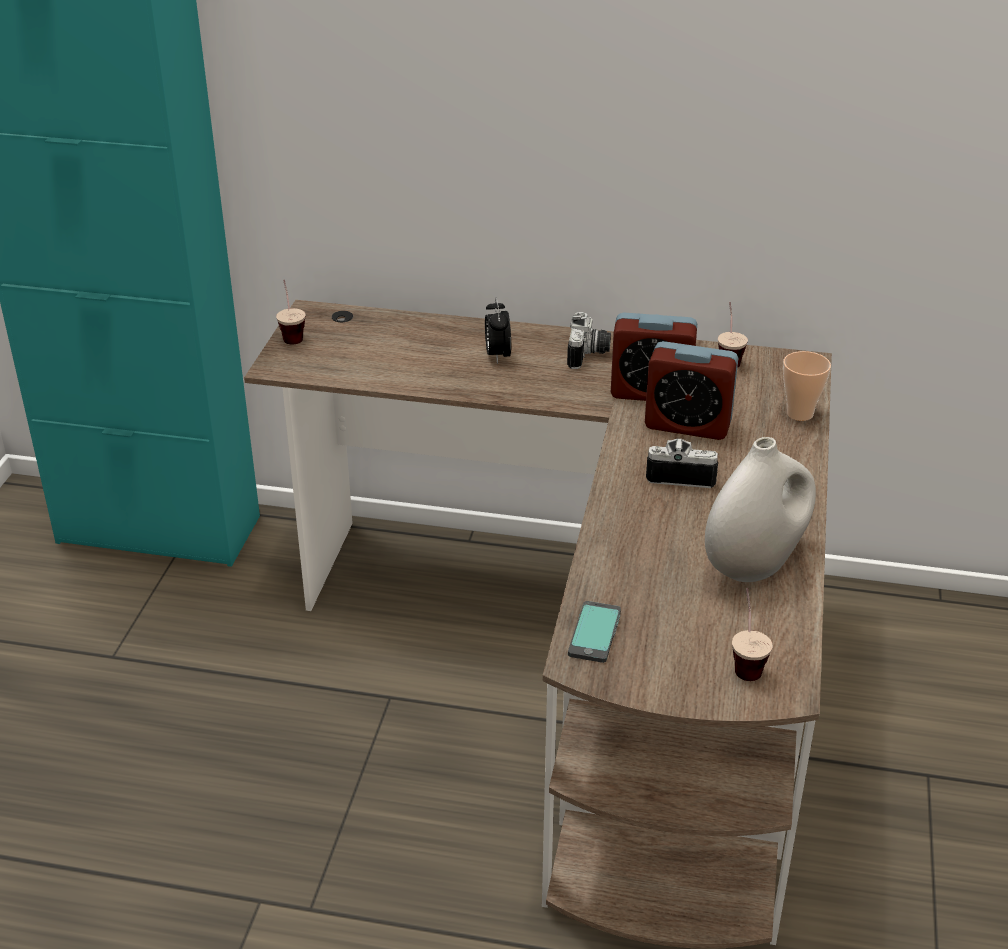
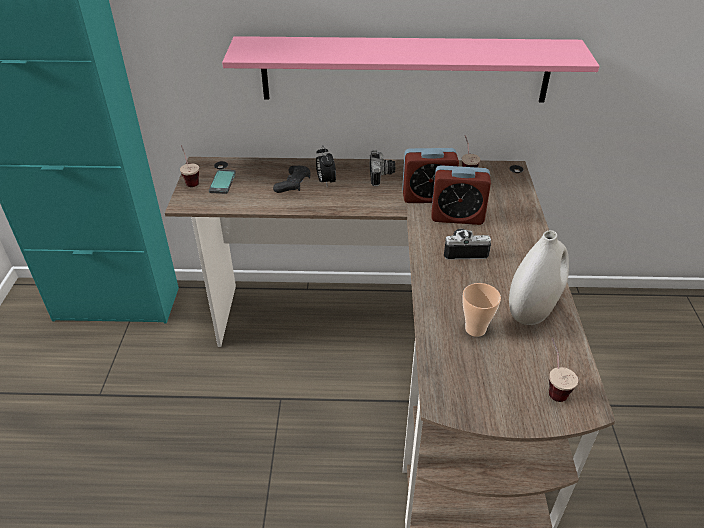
camera: 10 degrees left, 5 degrees up
(446, 355) = (293, 184): none -> black game controller
(595, 633) = (447, 377): phone -> phone (222, 182)
(636, 191) = (405, 69): none -> pink shelf
(799, 414) = (521, 202): cup -> cup (475, 329)

